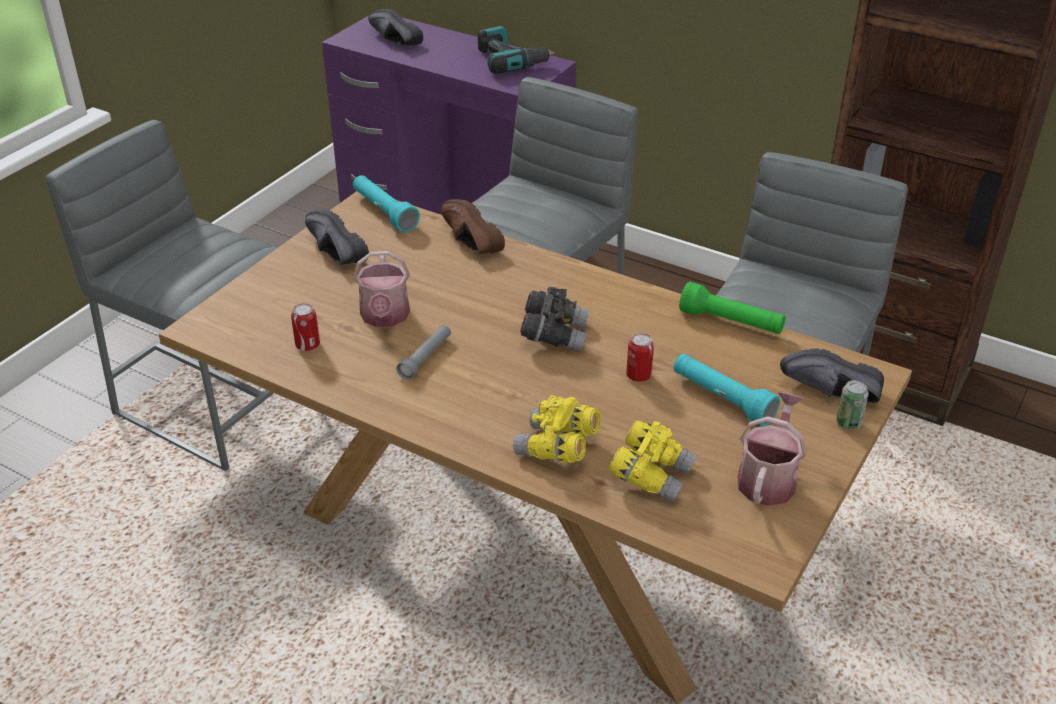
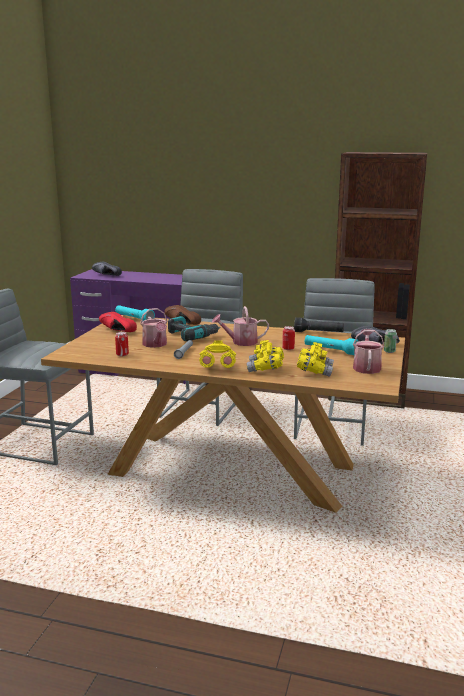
camera: 15 degrees left, 20 degrees down
(331, 253) = (115, 331): black shoe -> red shoe
(464, 428) = (217, 368): none -> yellow binoculars
(511, 61) = (167, 276): power drill -> power drill (192, 335)
(554, 334) = (241, 342): grey binoculars -> watering can
(731, 322) = (318, 333): green flashlight -> black flashlight

